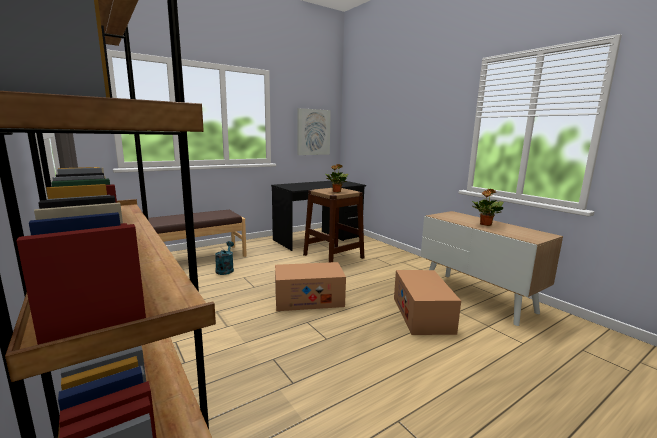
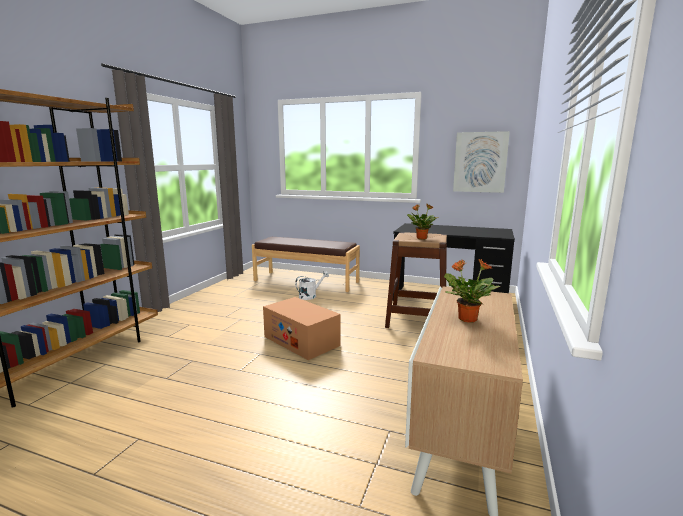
camera: 55 degrees right, 0 degrees up
(225, 269) = (310, 296): turquoise watering can -> white watering can
(422, 314) = (345, 406): cardboard box -> none

